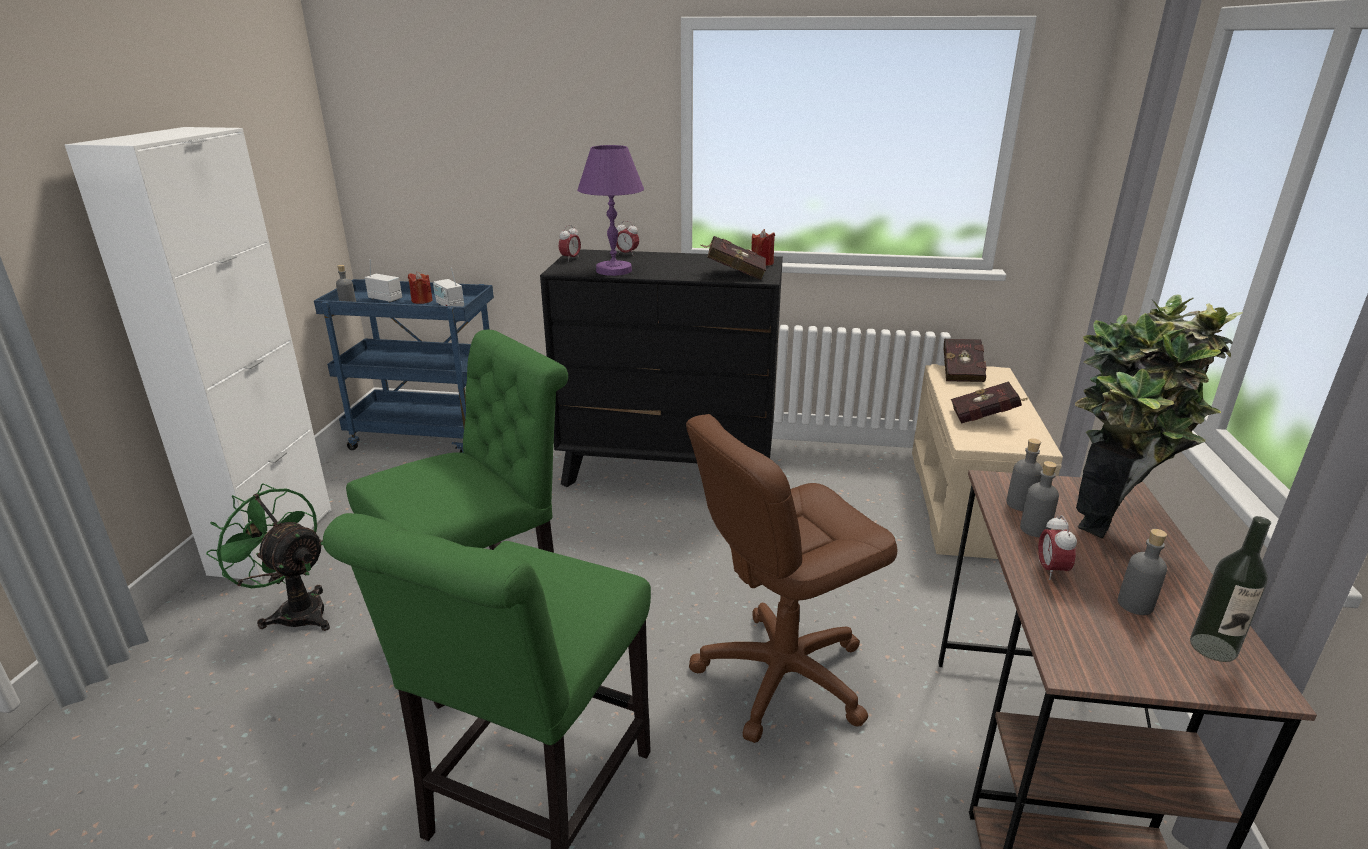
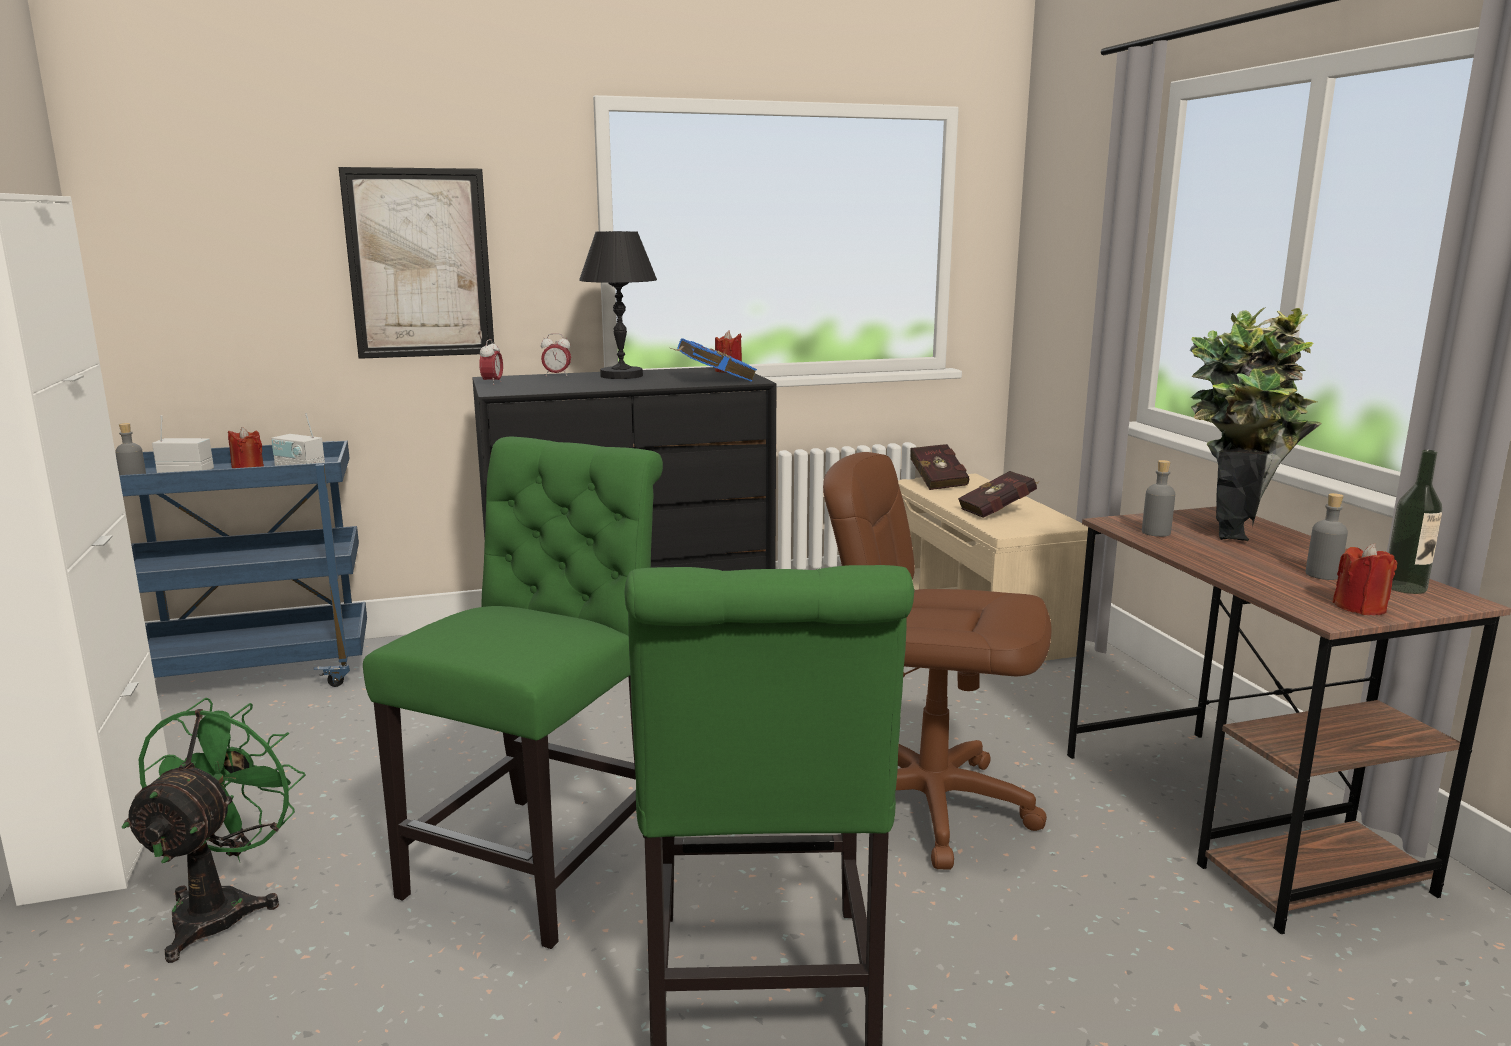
camera: 25 degrees left, 10 degrees down
(294, 610) = (222, 907): green fan -> green fan turned 90 degrees clockwise
(544, 156) = (419, 264): none -> picture
(614, 270) = (568, 387): purple table lamp -> none
(673, 260) = (622, 375): none -> black table lamp
(733, 274) = (712, 380): red book -> blue book
(782, 675) = (929, 805): brown office chair -> brown office chair turned 75 degrees clockwise
(1034, 529) = (1189, 545): grey bottle -> none
(1051, 570) = (1237, 567): alarm clock -> none
(1122, 663) = (1360, 608): none -> red candle

